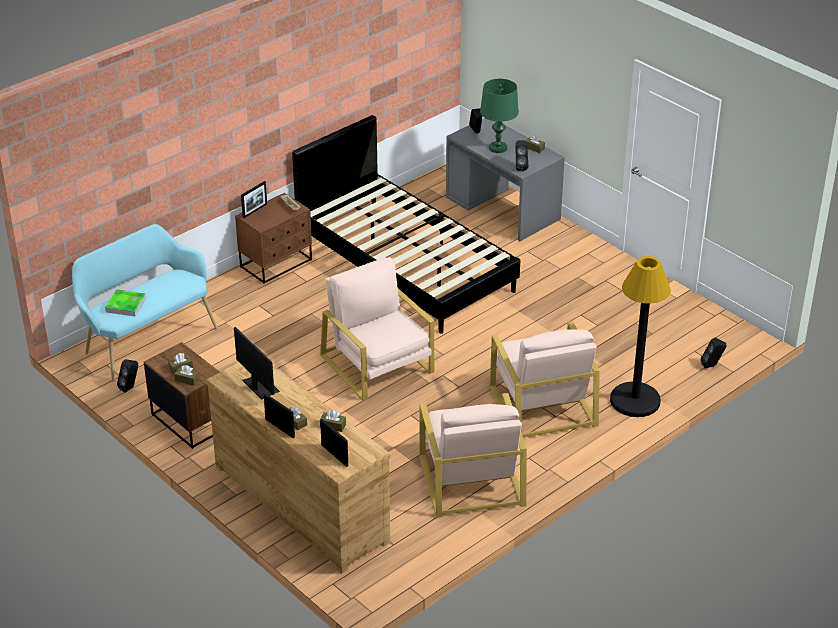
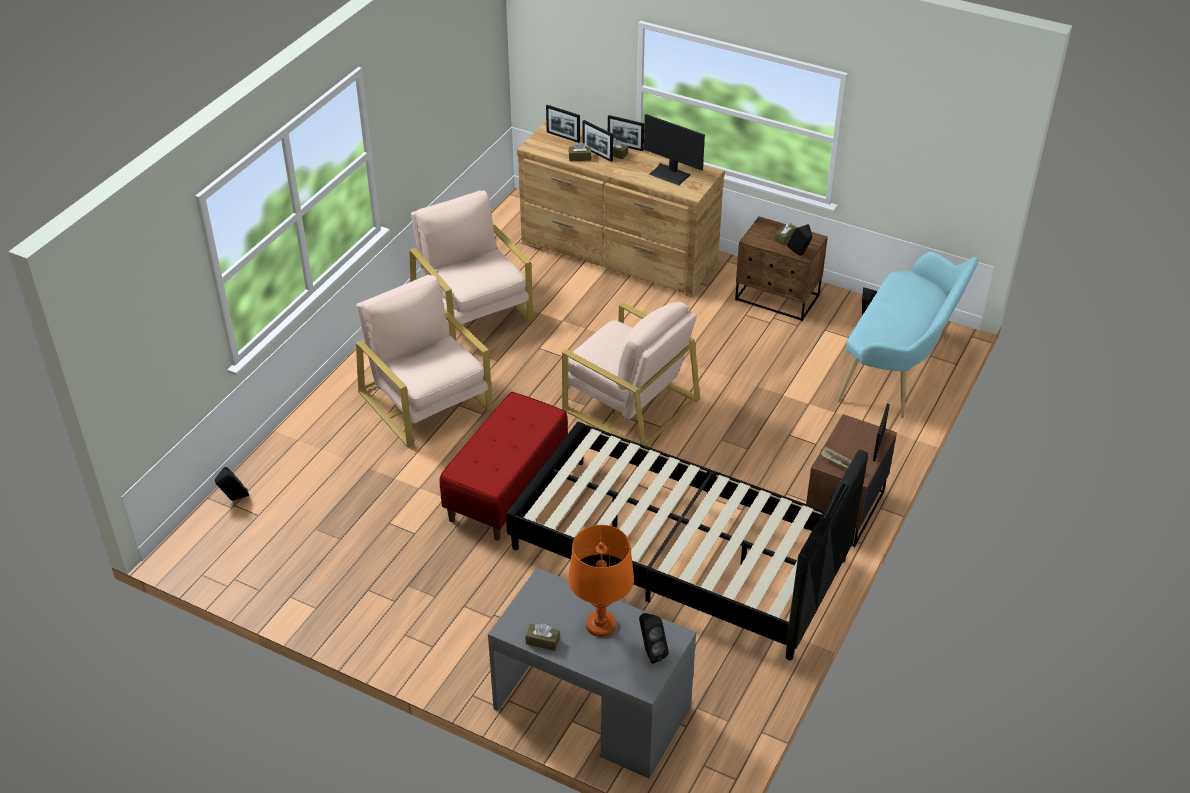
camera: 160 degrees right, 5 degrees up
(126, 305) = (909, 296): tray -> none
(187, 380) = (769, 229): brown tissue box -> none
(313, 425) = (597, 154): none -> picture frame
(498, 148) = (601, 625): green table lamp -> orange table lamp
(503, 327) = (507, 488): none -> red bench
(520, 167) = (549, 590): black speaker -> black speaker (800, 255)
(635, 400) = (322, 430): black floor lamp -> none

